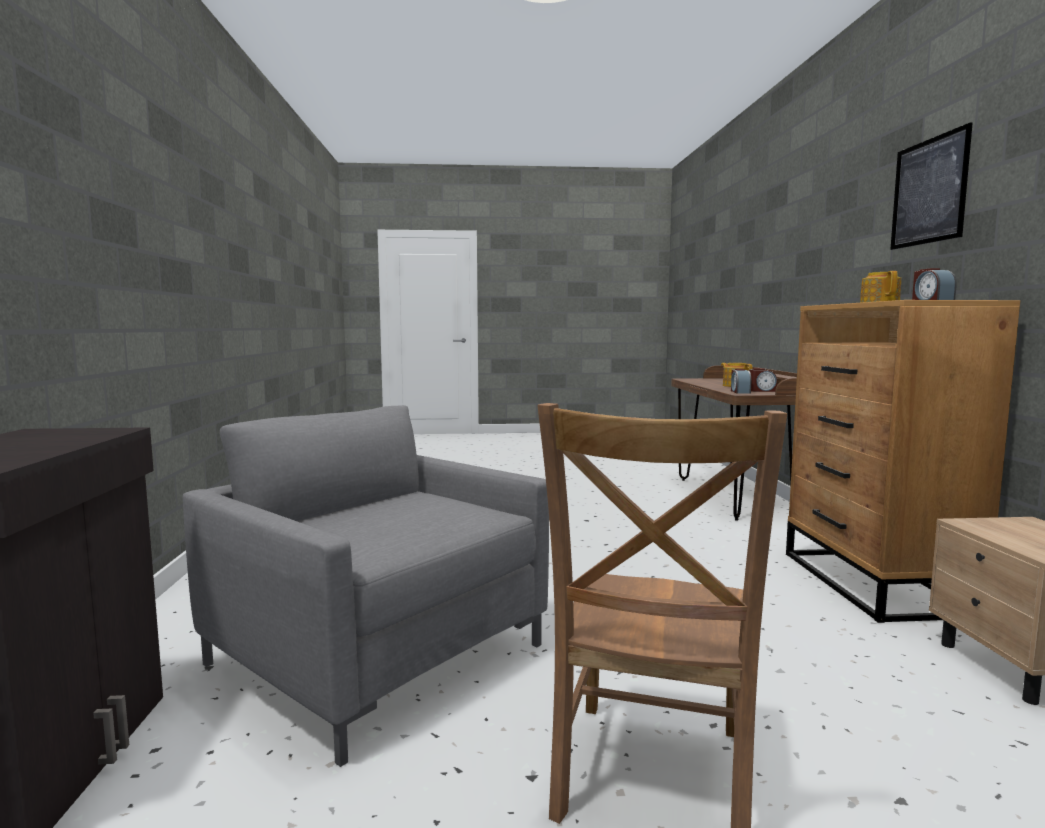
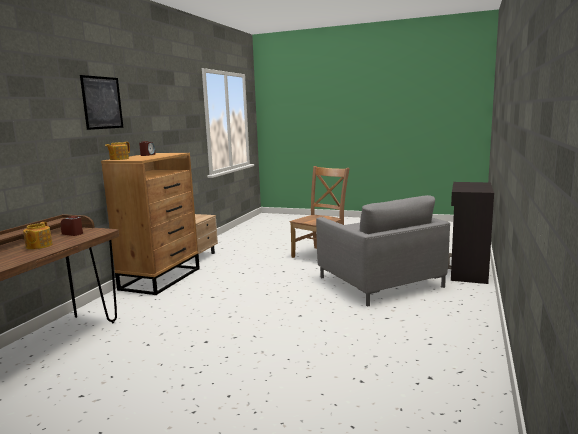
camera: 155 degrees left, 5 degrees up
(740, 392) = (94, 233): alarm clock -> none

